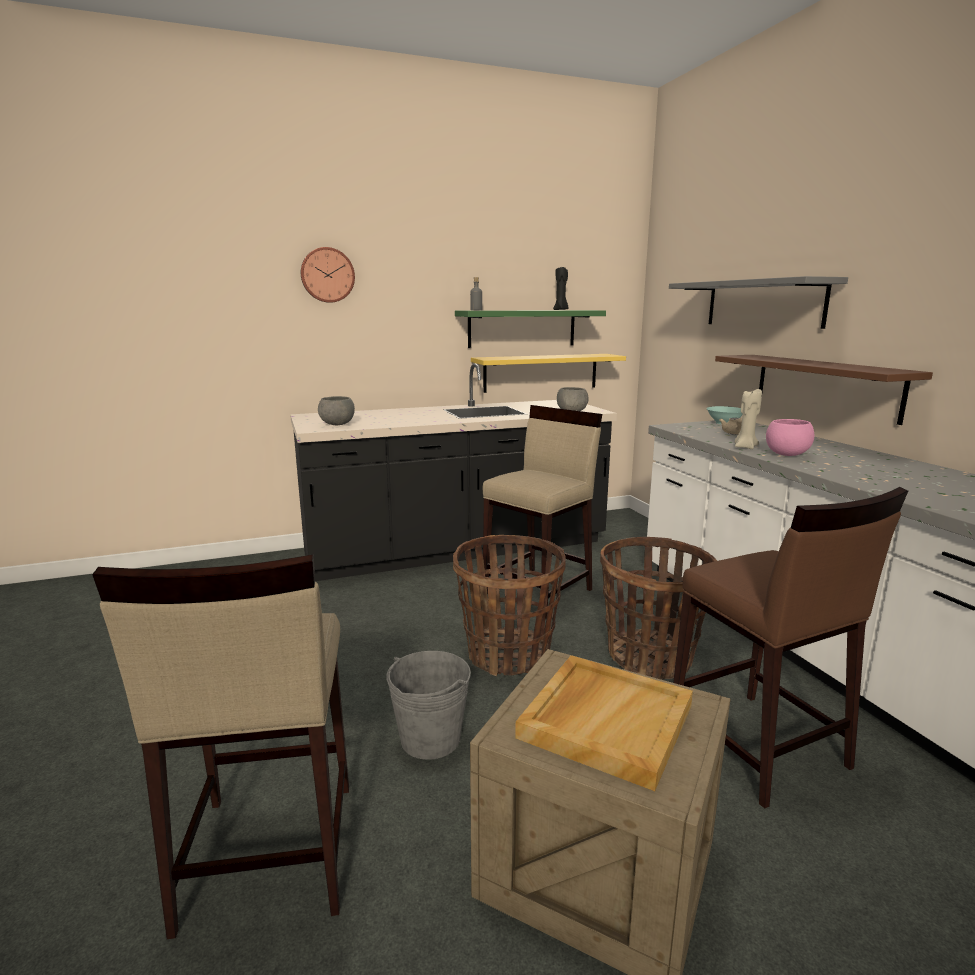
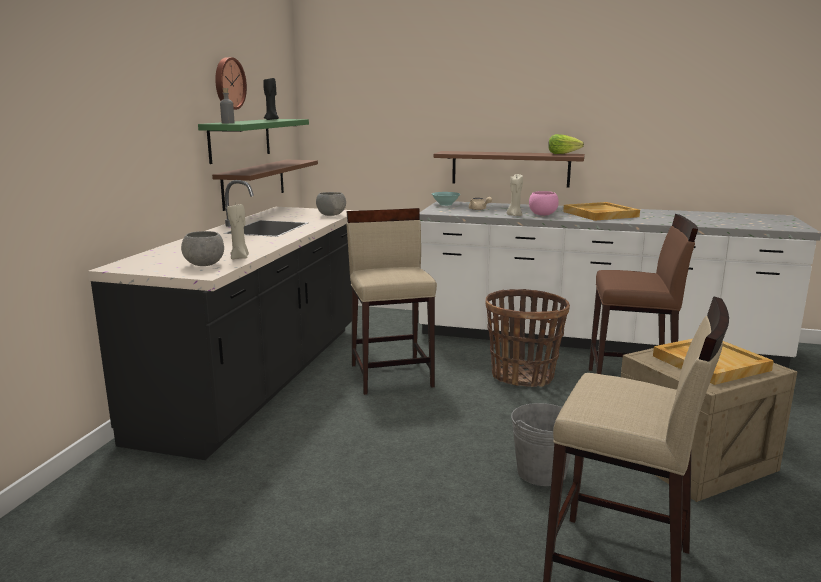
camera: 55 degrees left, 0 degrees up
(327, 275) = (98, 85): wall clock -> wall clock (228, 83)
(371, 425) = (240, 257): none -> beige candle
(508, 654) = (466, 414): basket -> none
(541, 372) = (254, 183): yellow shelf -> brown shelf
(763, 303) = (446, 112): grey shelf -> none
(882, 472) = (600, 214): none -> beige tray
(888, 369) = (563, 154): none -> lettuce

